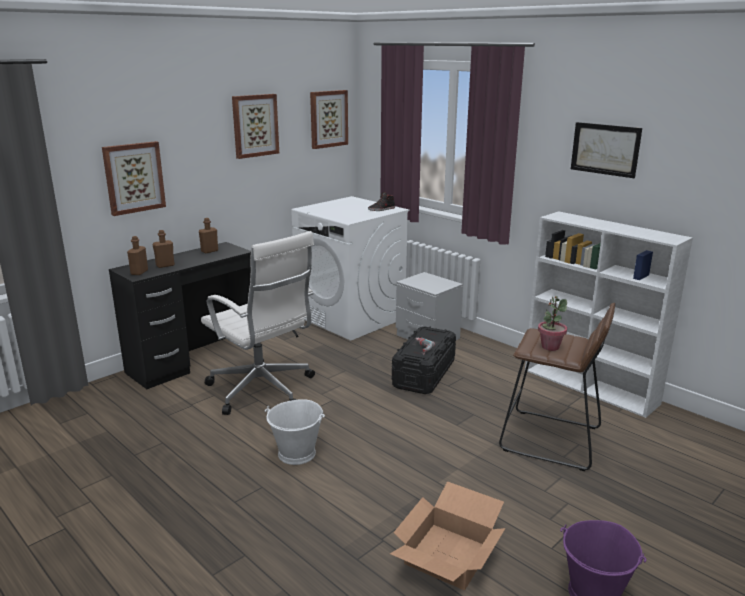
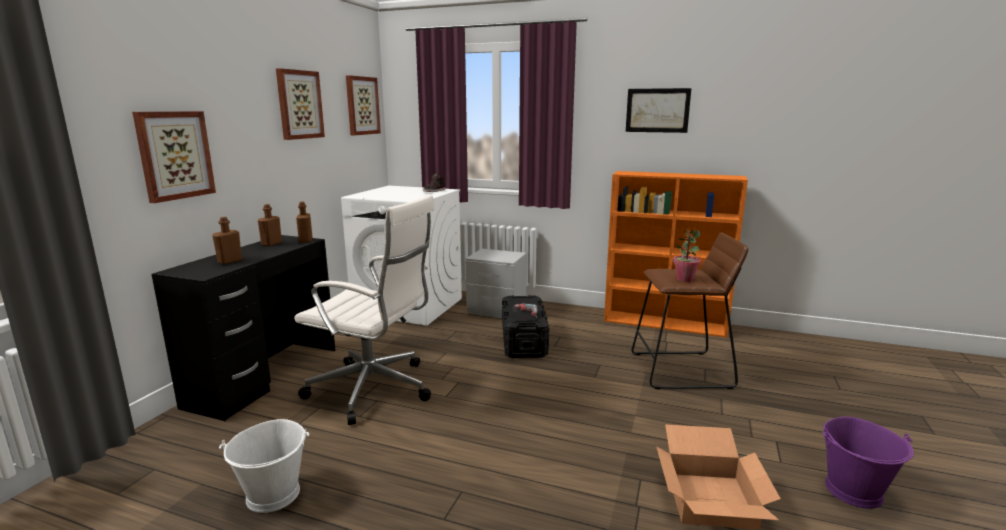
camera: 25 degrees left, 5 degrees down
(139, 272) = (202, 271): brown bottle -> brown bottle (305, 240)
(297, 454) = (469, 444): white bucket -> white bucket (274, 495)
(591, 387) = (665, 323): white bookcase -> orange bookcase

